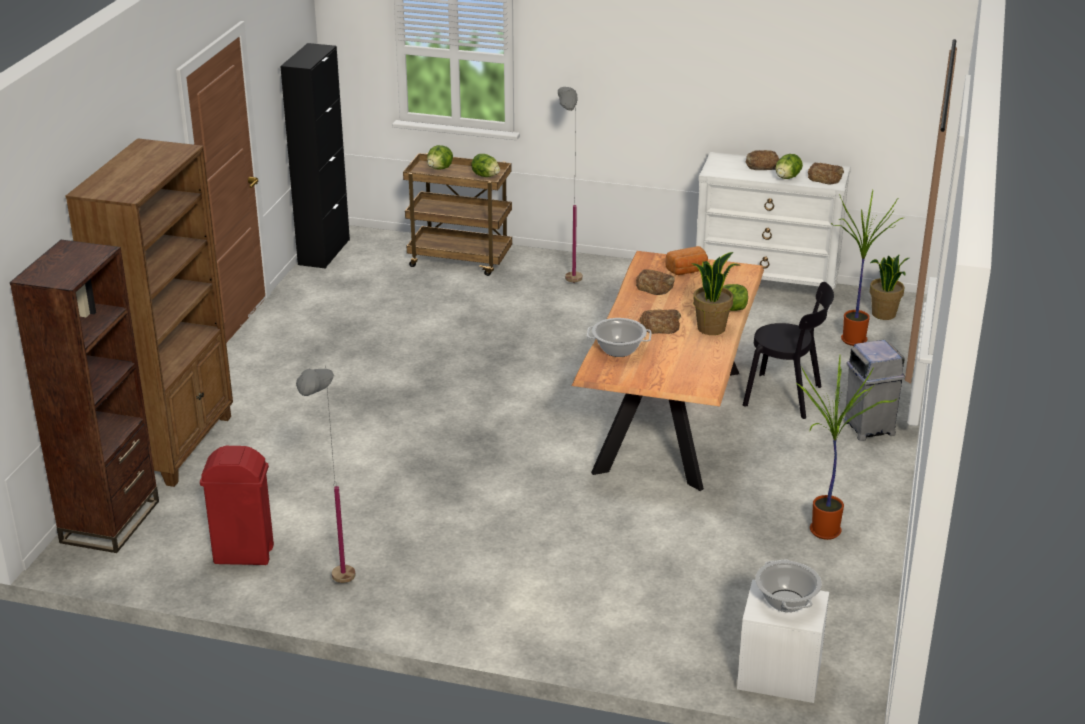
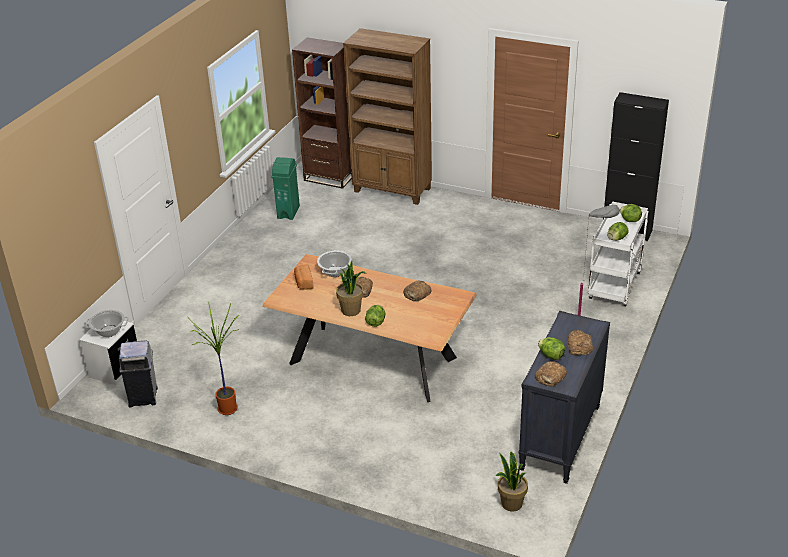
camera: 100 degrees right, 5 degrees up
(243, 554) = (288, 212): red trash can -> green trash can
(336, 593) = (246, 237): grey floor lamp -> none
(461, 260) = (615, 287): brown cart -> white cart
(687, 271) = (437, 310): bread -> bread (303, 283)
(766, 290) = (560, 438): white dresser -> black dresser
(786, 397) = (390, 420): black chair -> none
(851, 340) = (468, 473): potted plant -> none
(868, 428) = (338, 455): grey trash can -> grey trash can (144, 397)

